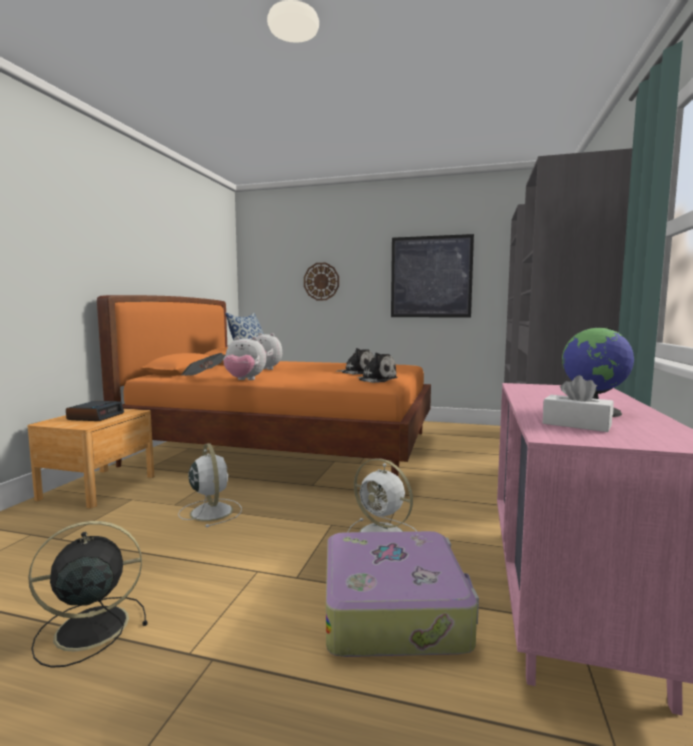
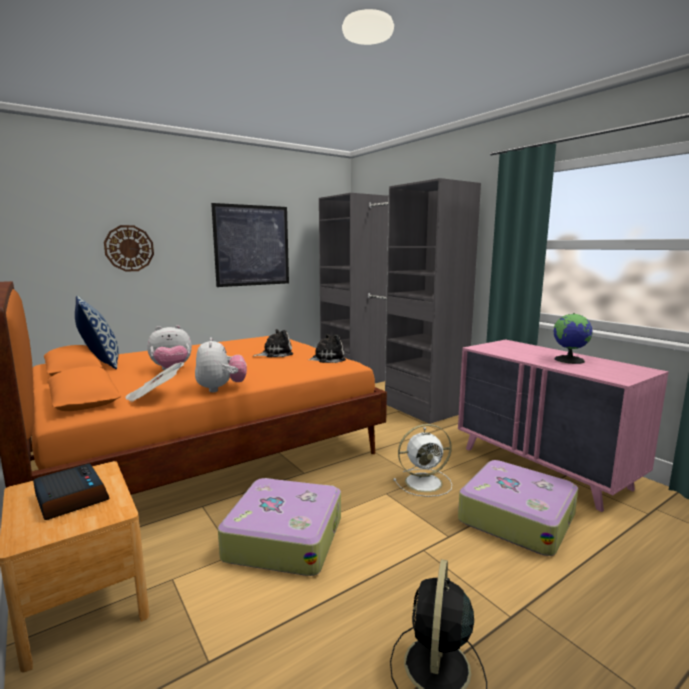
camera: 50 degrees left, 5 degrees up
(211, 511) = (284, 537): white fan -> suitcase
(244, 380) = (221, 388): plush toy -> plush toy turned 60 degrees counterclockwise
(576, 424) = (597, 370): white tissue box -> none

